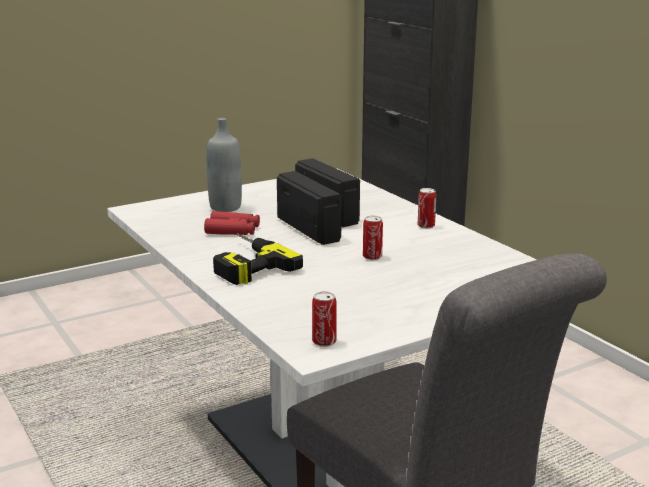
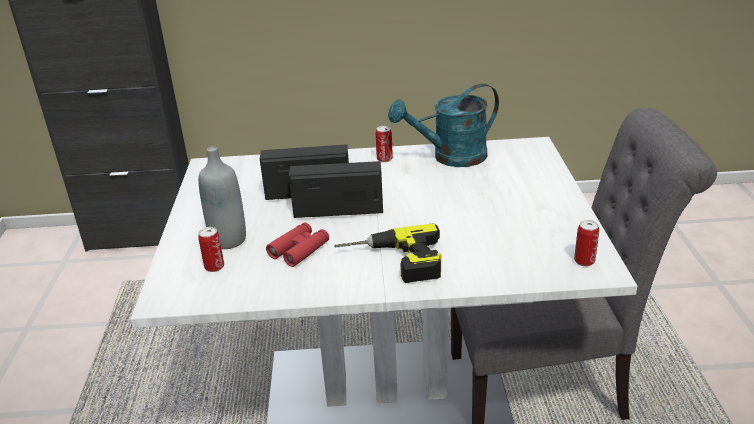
camera: 60 degrees left, 10 degrees up
(372, 257) = (430, 198): can -> can (214, 267)
(468, 250) = (450, 158): none -> turquoise watering can

